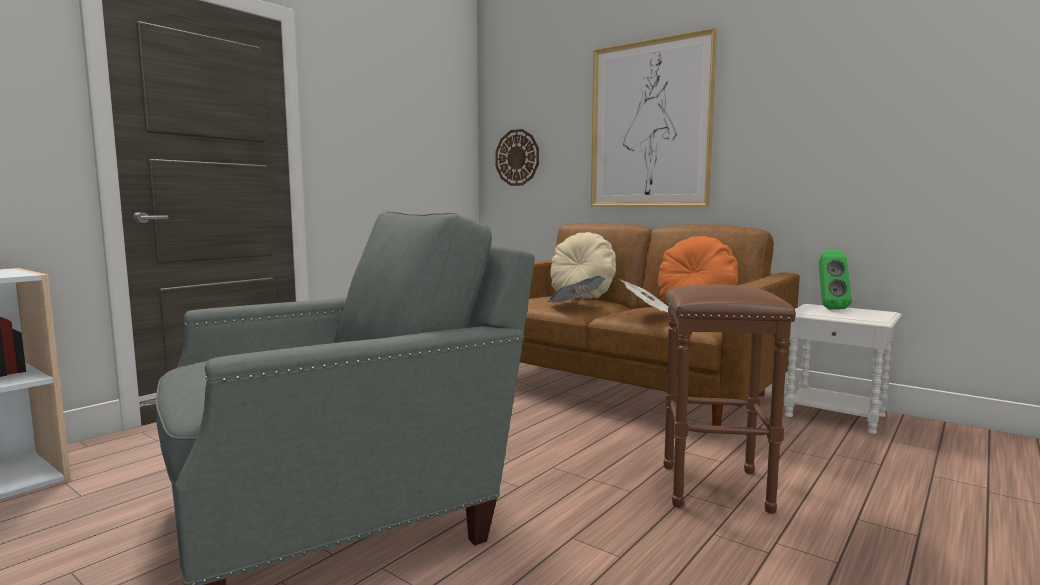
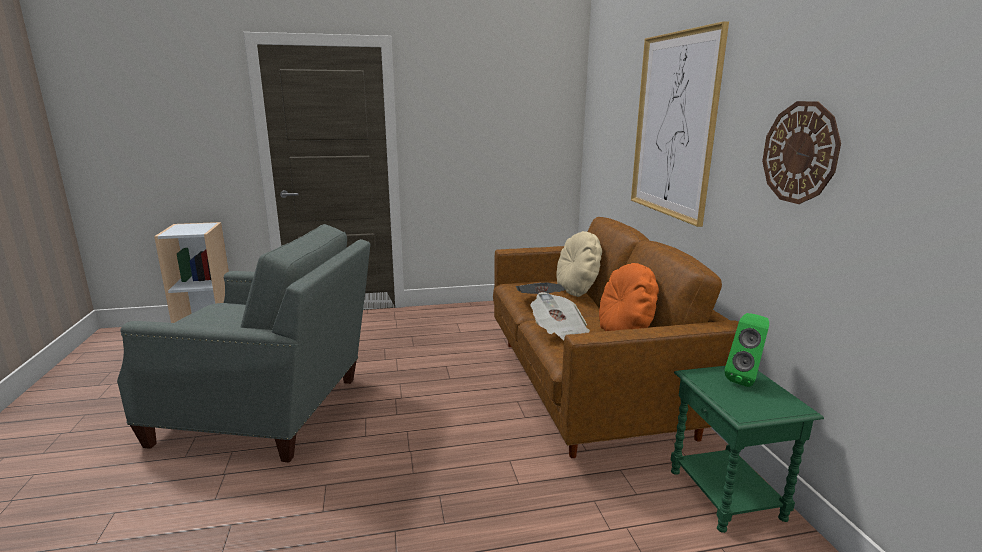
camera: 40 degrees right, 10 degrees up
(517, 157) = (600, 139): wall clock -> wall clock (800, 152)
(717, 486) = (470, 501): brown stool -> none
(835, 415) = (727, 493): white side table -> green side table

